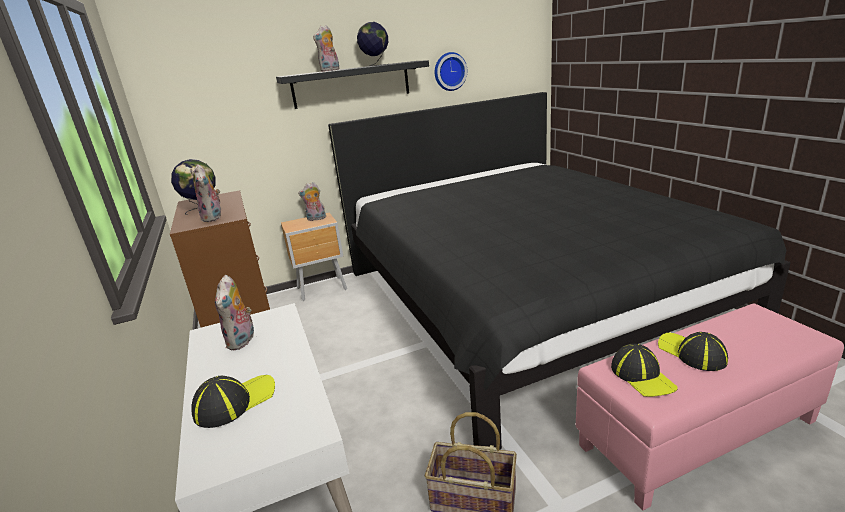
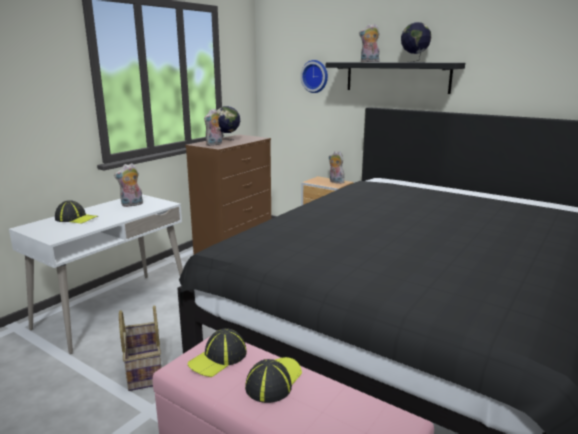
camera: 55 degrees right, 5 degrees down
(449, 71) = (503, 78): wall clock -> wall clock (315, 76)

